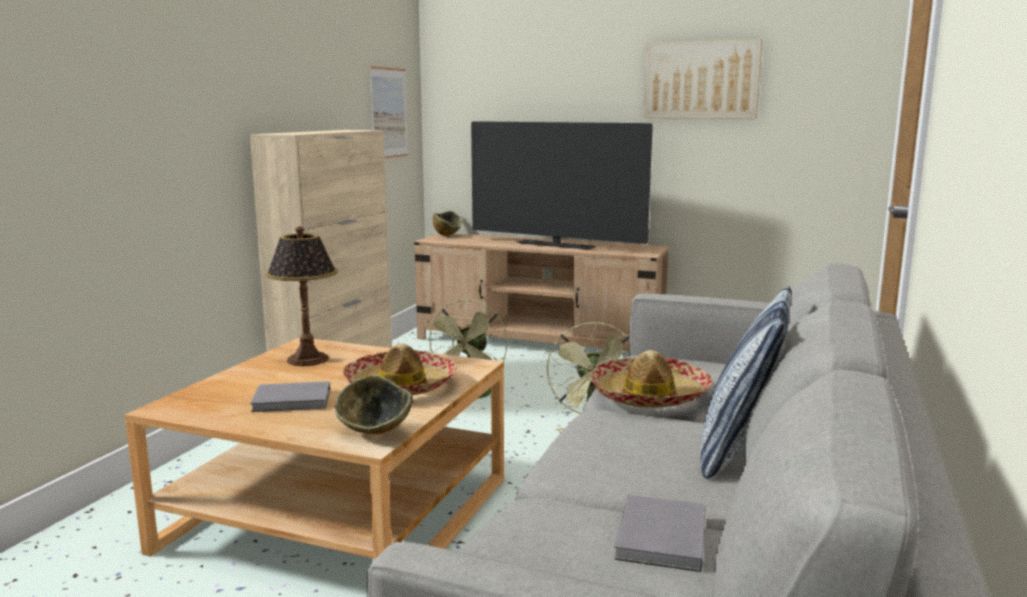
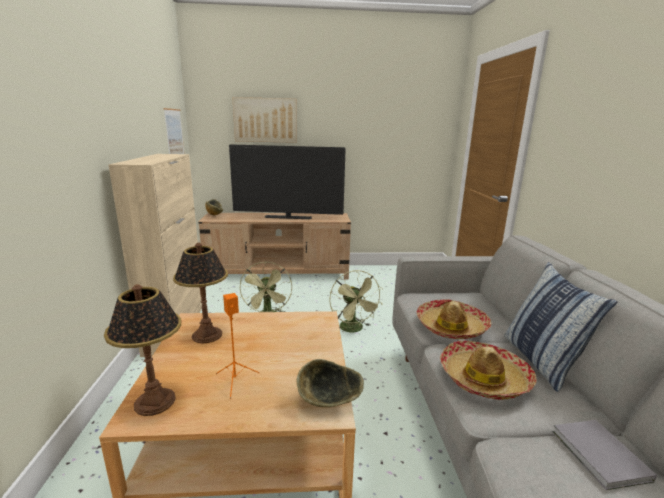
camera: 25 degrees left, 5 degrees up
(197, 400) = (155, 401): none -> table lamp
(294, 400) = (235, 381): grey book -> orange speaker
(401, 386) = (297, 348): hat -> hat (484, 378)
(701, 80) = (362, 122): picture -> picture (265, 120)

